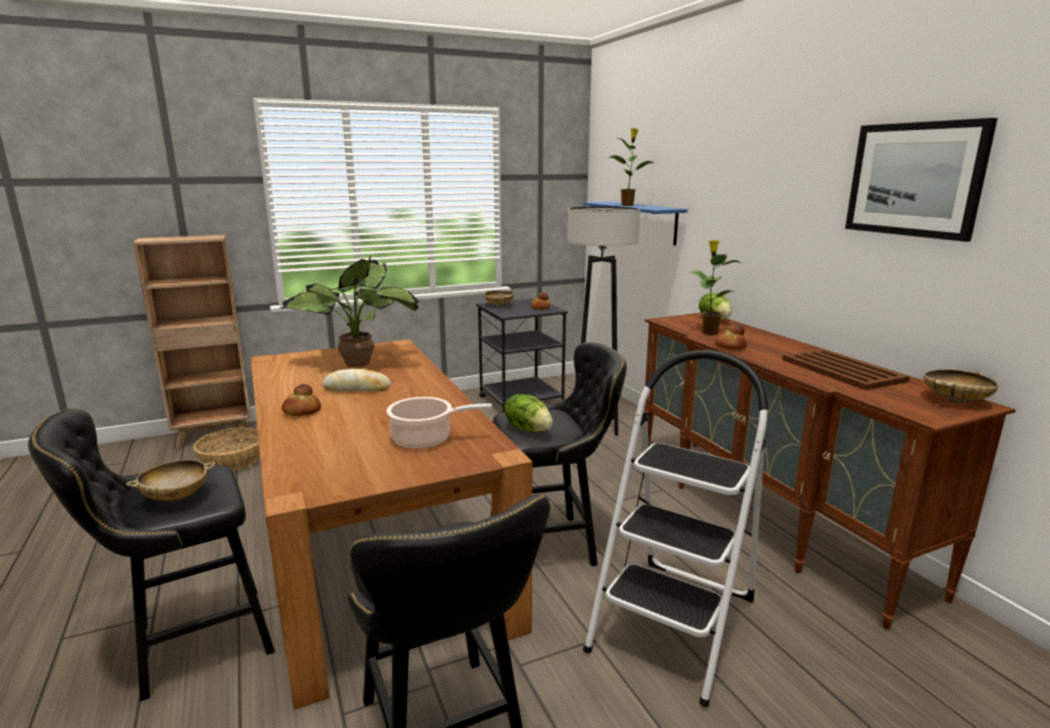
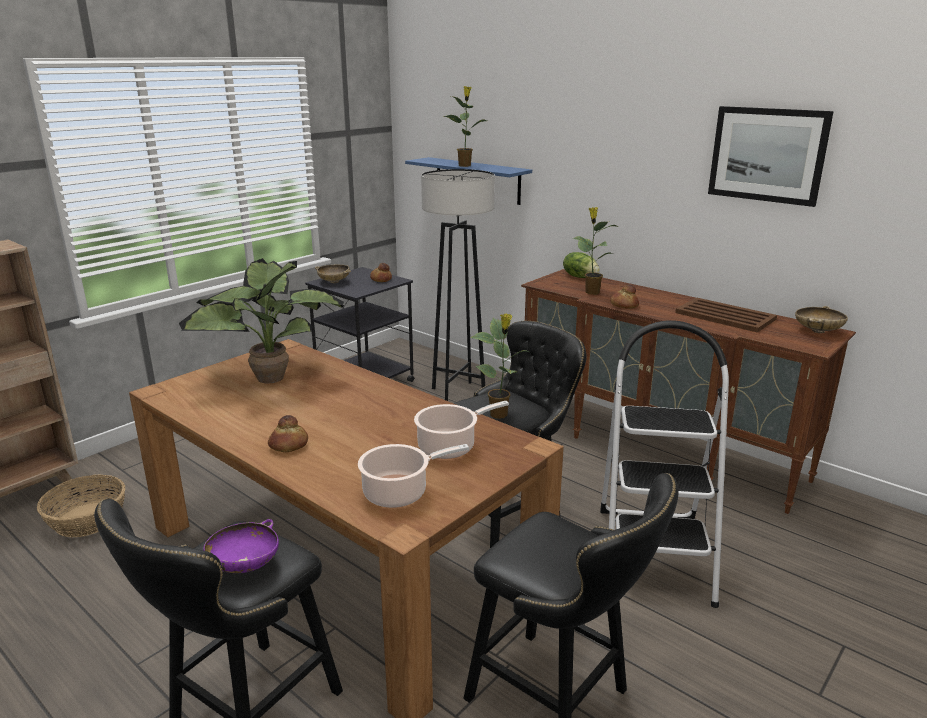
camera: 25 degrees left, 5 degrees up
(176, 497) = (244, 565): beige bowl -> purple bowl
(333, 466) = (399, 492): none -> cooking pot
(357, 388) = (311, 407): bread -> none
(528, 429) = (499, 415): lettuce -> potted plant

